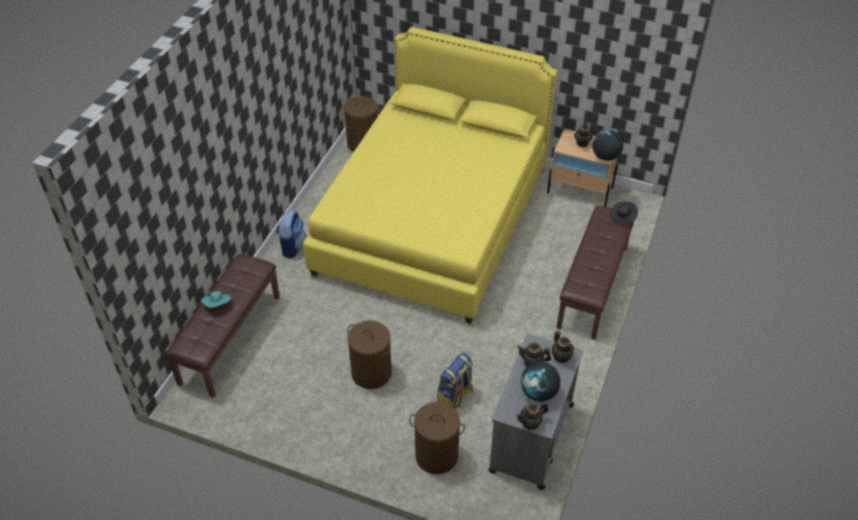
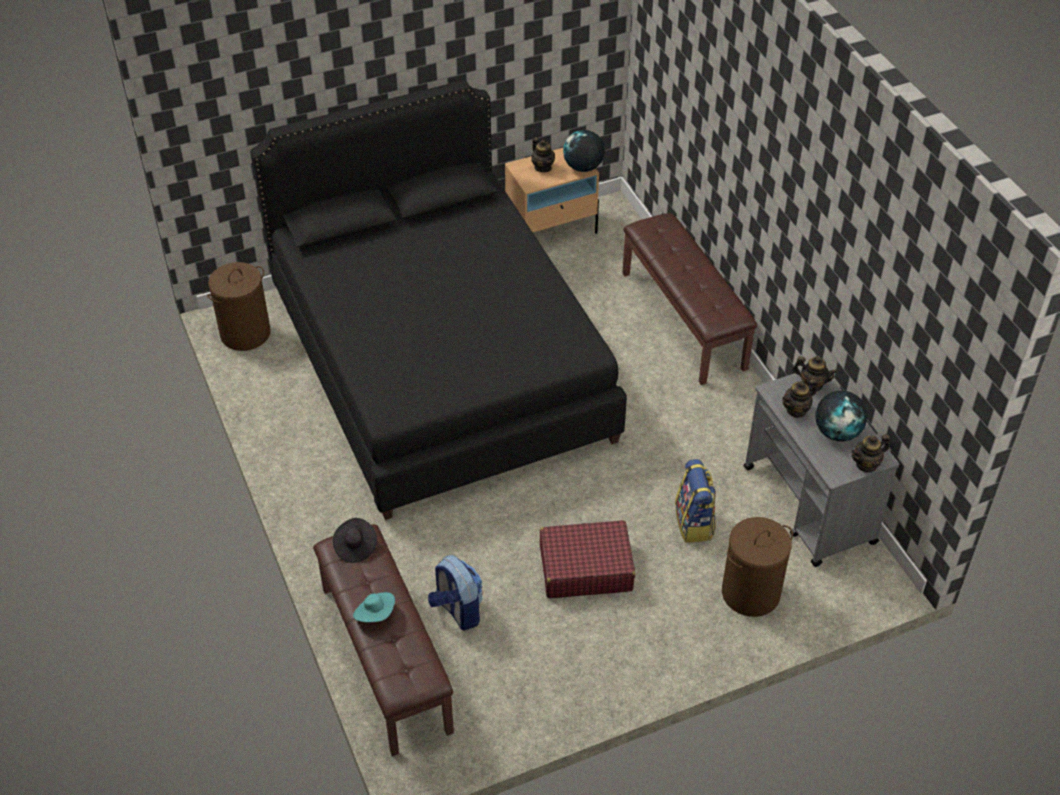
camera: 45 degrees left, 0 degrees up
(292, 246) = (318, 506): backpack -> backpack (457, 610)
(371, 373) = (585, 568): brown laundry basket -> red suitcase
(433, 220) = (440, 364): yellow bed -> black bed
(531, 423) = (866, 464): teapot -> teapot turned 45 degrees clockwise
(622, 218) = (667, 221): black hat -> black hat (355, 547)

